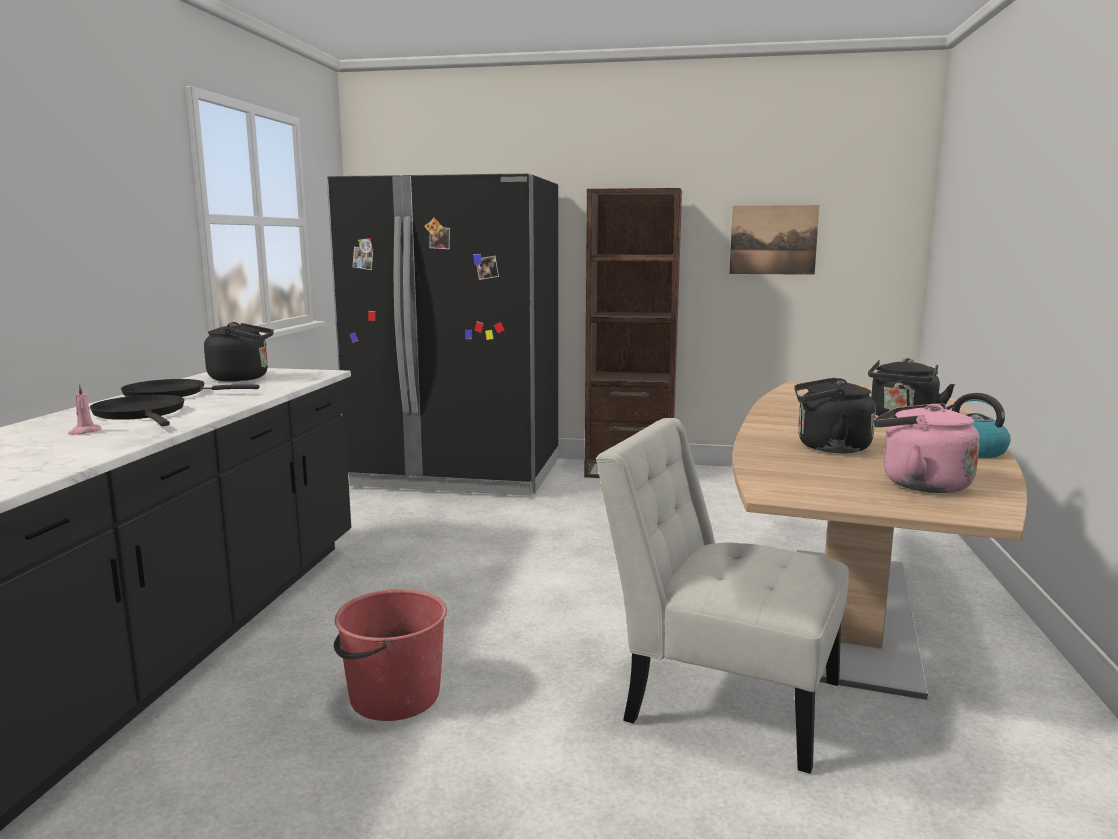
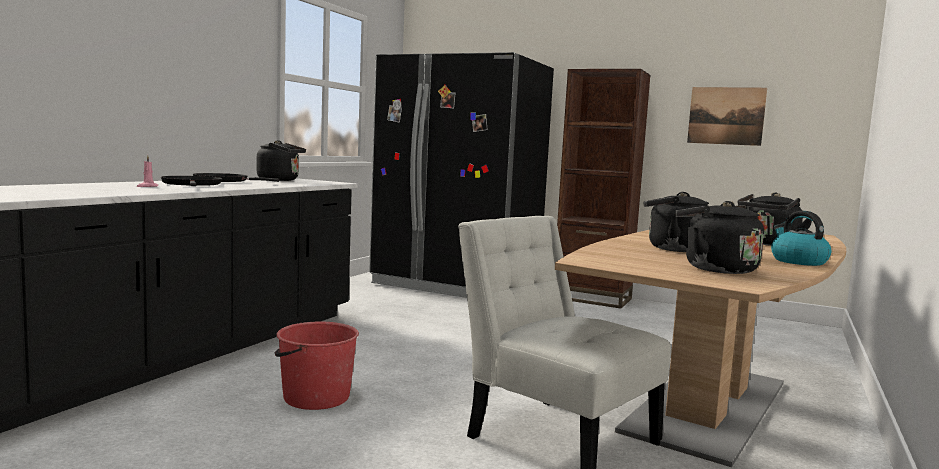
camera: 15 degrees right, 5 degrees down
(919, 484) = (715, 269): pink kettle -> black kettle

